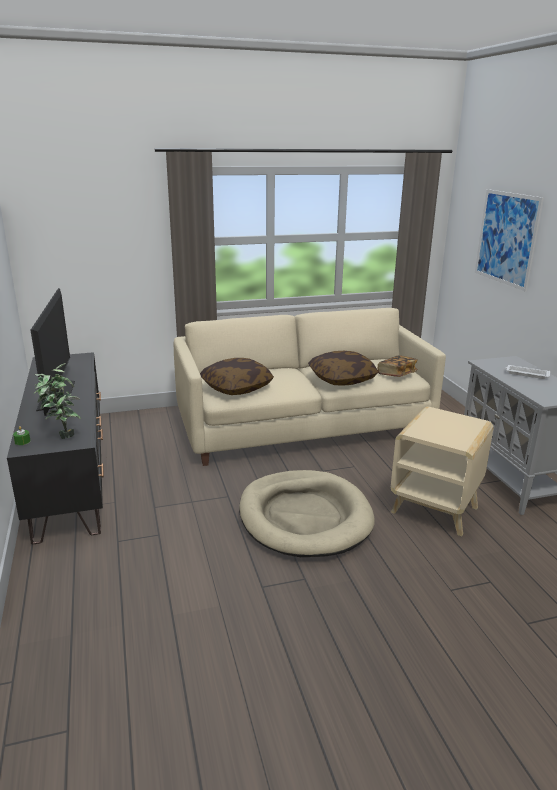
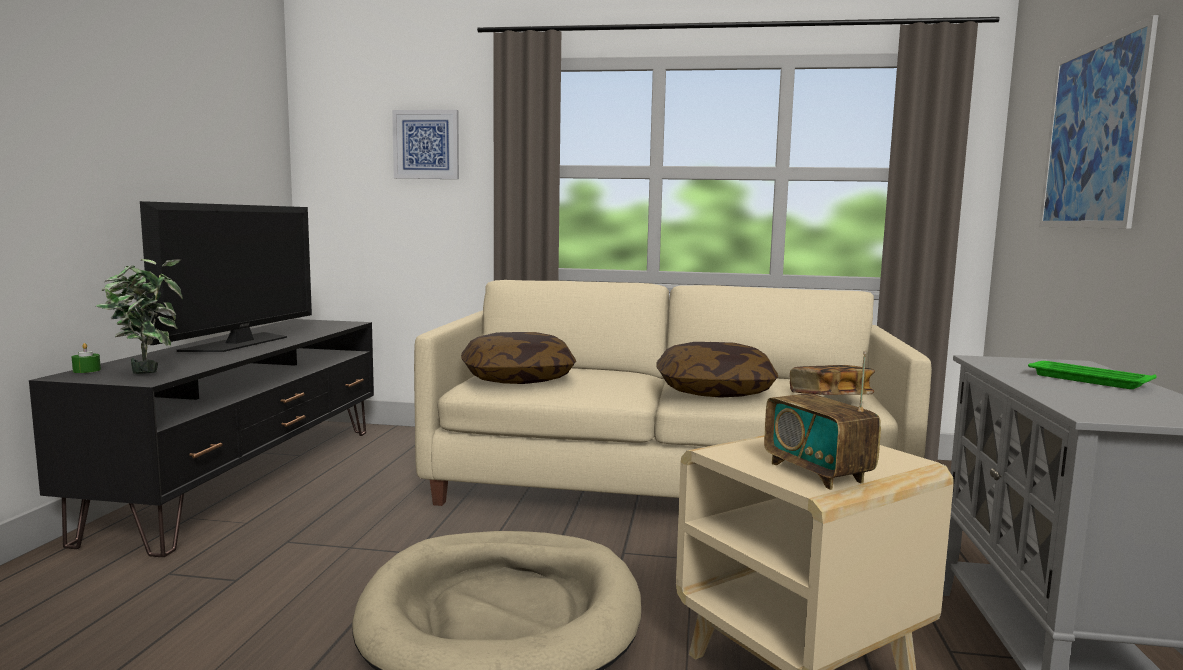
camera: 25 degrees right, 15 degrees down
(116, 227) = (426, 145): none -> picture
(456, 437) = (817, 473): none -> radio
(526, 374) = (1085, 380): white tray -> green tray

